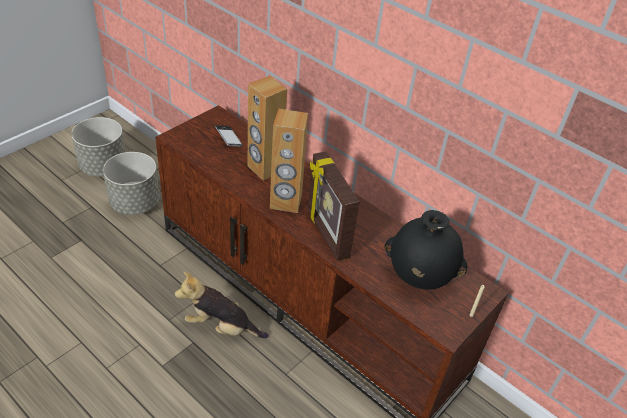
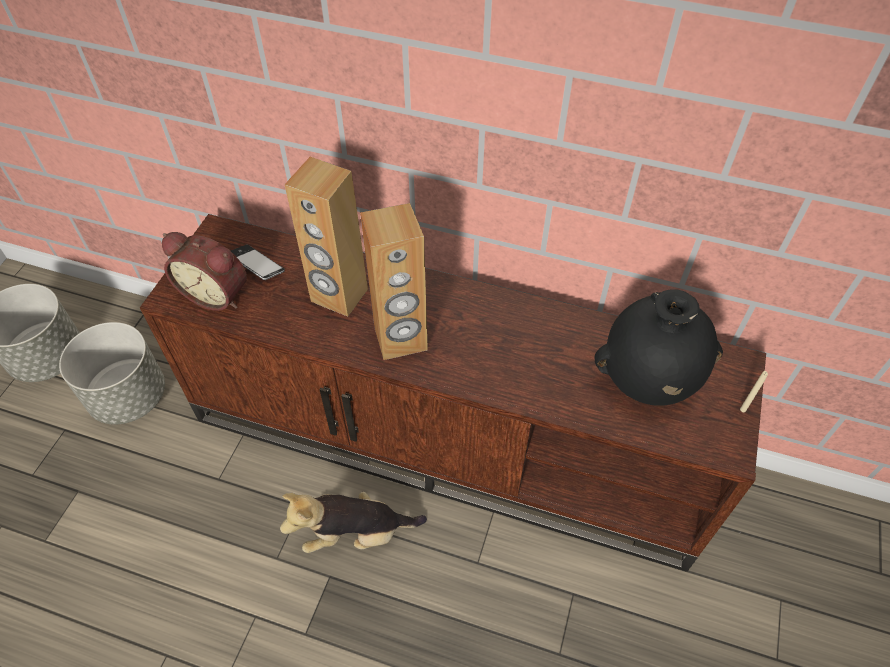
camera: 20 degrees left, 10 degrees up
(199, 144) = (217, 293): none -> alarm clock
(326, 234) = (487, 368): picture frame -> none

